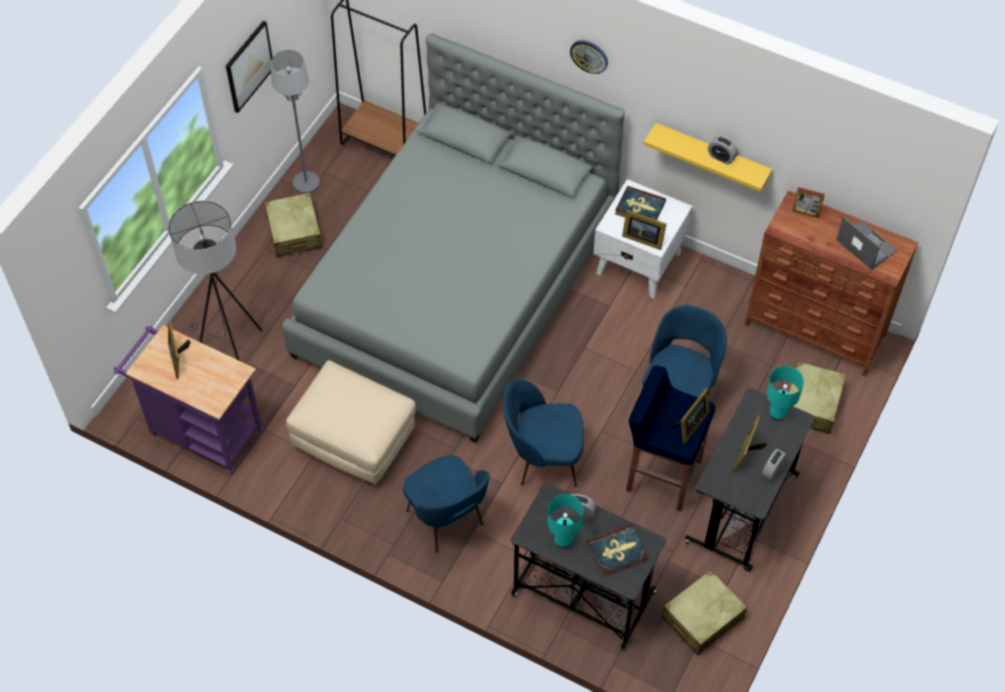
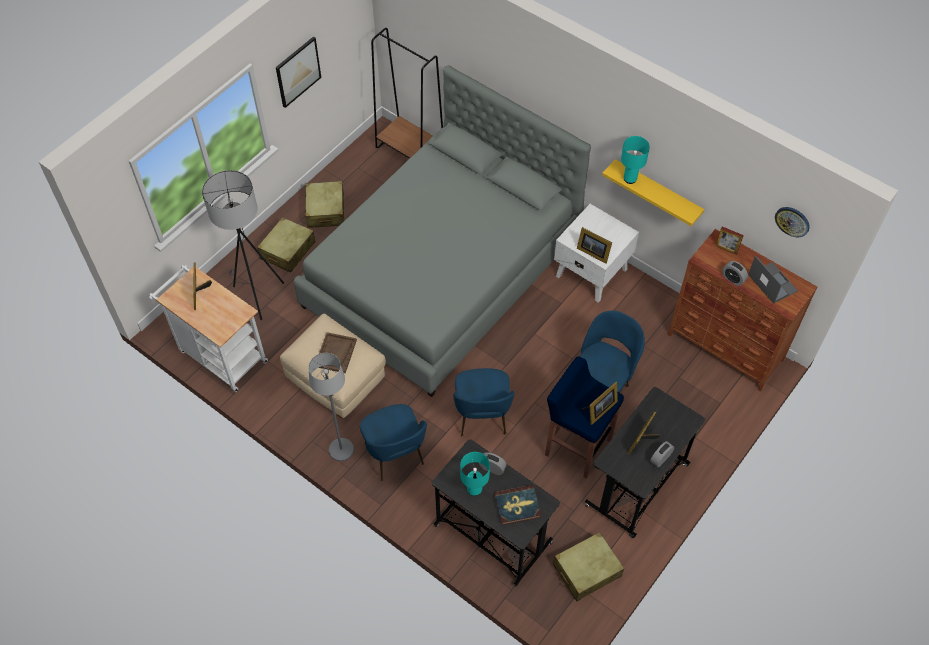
camera: 10 degrees right, 0 degrees up
(201, 430) = (219, 354): purple cart -> white cart
(306, 183) = (342, 174): grey floor lamp -> grey floor lamp (341, 449)
(356, 406) = (336, 353): none -> brown tray
(542, 461) = (482, 420): blue chair -> blue chair turned 105 degrees counterclockwise
(589, 56) = (567, 97): wall clock -> wall clock (792, 221)
(640, 208) = (595, 227): book -> none
(721, 157) = (663, 194): alarm clock -> alarm clock (733, 279)
(777, 414) = (674, 412): turquoise table lamp -> turquoise table lamp (630, 179)
(811, 404) = (711, 407): beige suitcase -> beige suitcase (287, 250)

